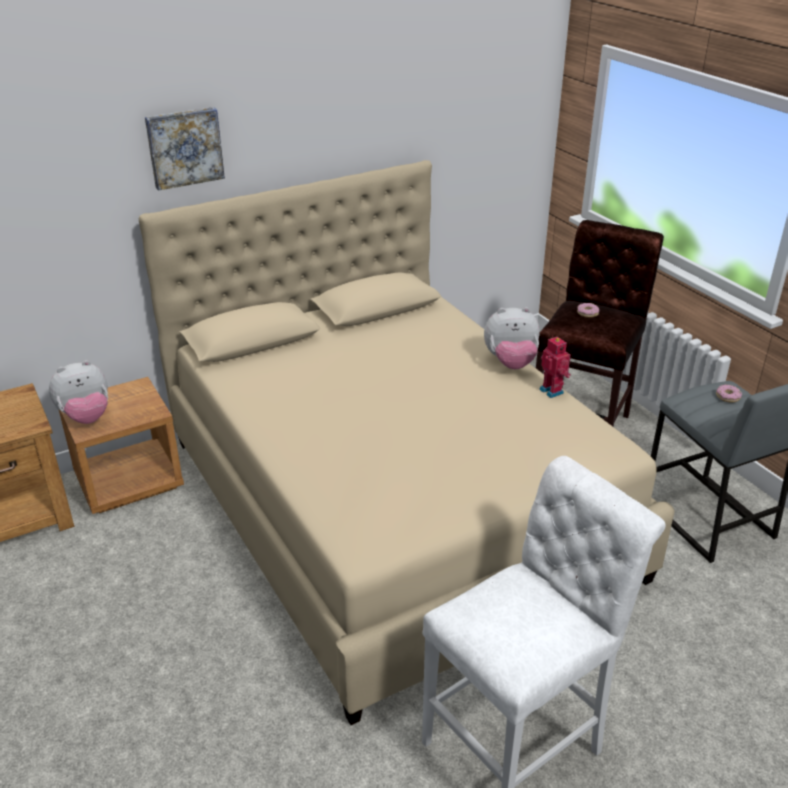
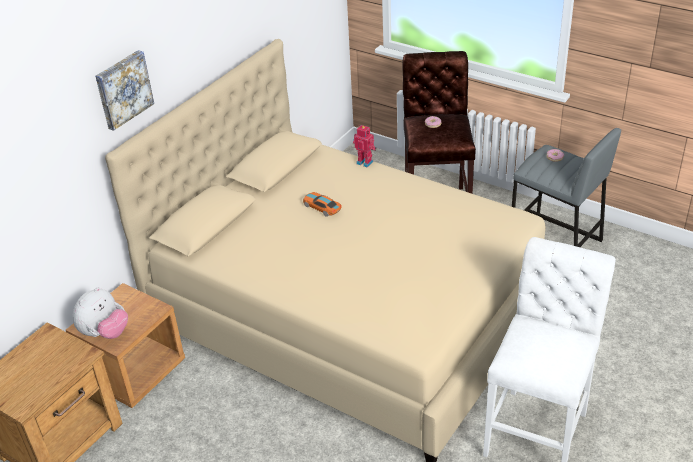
camera: 25 degrees left, 5 degrees up
(389, 361) = (322, 207): none -> toy car
(510, 363) = (406, 180): plush toy -> none
(552, 391) = (449, 191): toy robot -> toy robot (365, 162)

